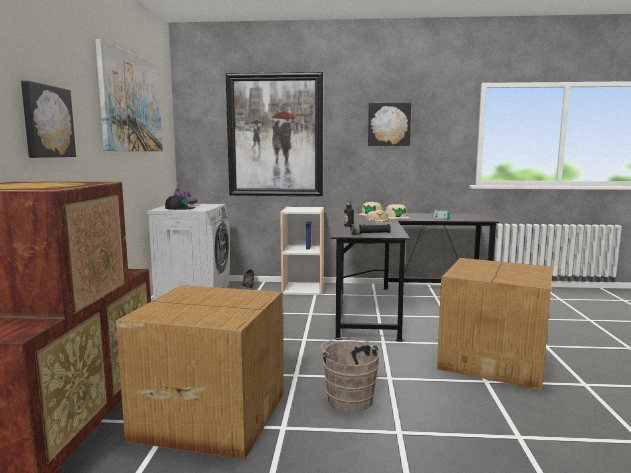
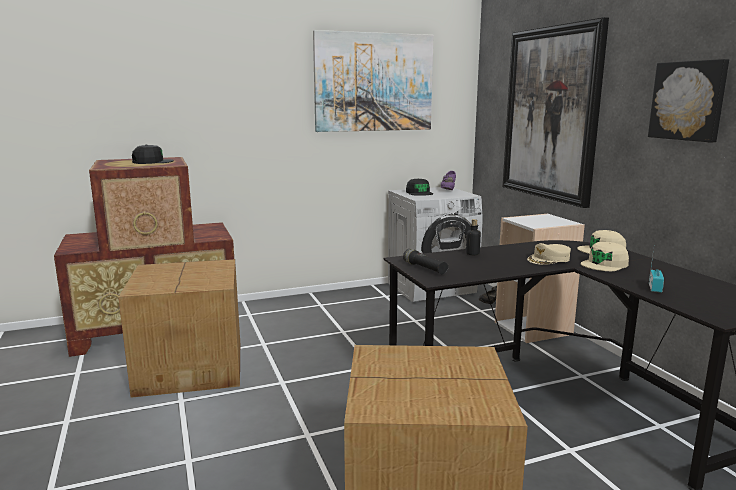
camera: 65 degrees right, 5 degrees up
(44, 183) = (152, 162): none -> black cap
(47, 121) = (233, 111): picture -> none
(349, 398) = (246, 420): brown bucket -> none

